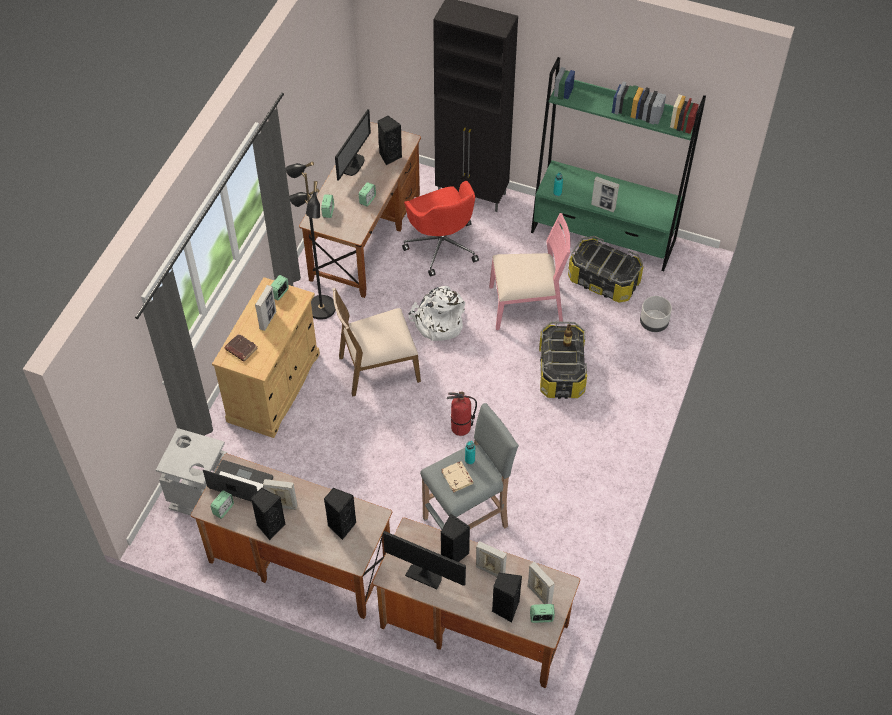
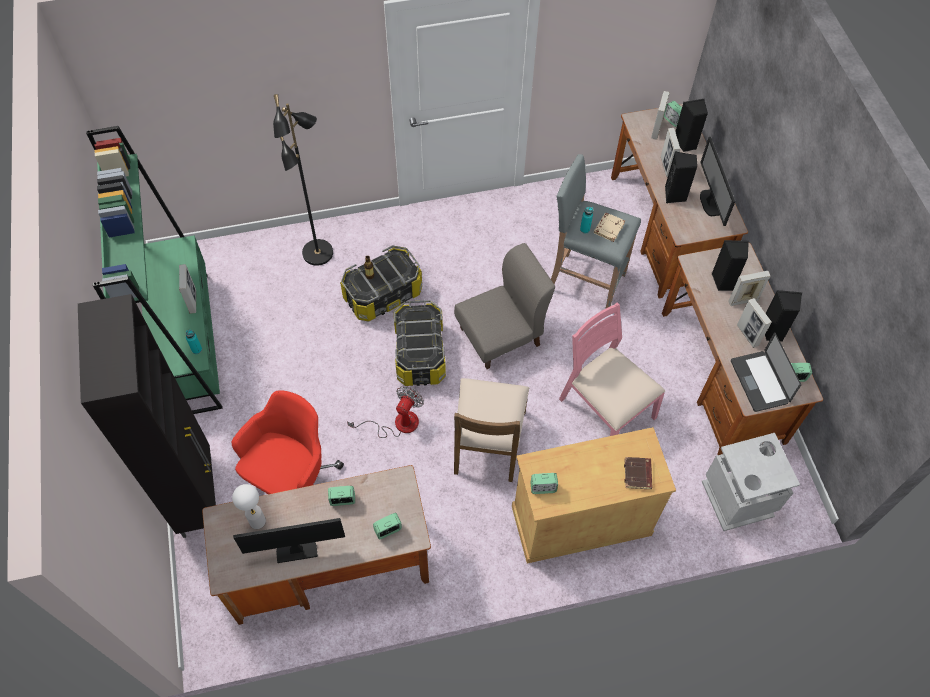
camera: 125 degrees left, 5 degrees up
(268, 320) = (584, 475): picture frame -> picture frame (743, 301)
(320, 308) = (456, 545): black floor lamp -> black floor lamp (318, 253)
(378, 367) = (488, 442): brown chair -> brown chair turned 60 degrees clockwise
(389, 156) = (257, 521): black speaker -> white table lamp
(437, 322) = (397, 424): white backpack -> fan
(460, 428) = (500, 336): fire extinguisher -> grey chair
(526, 305) = (323, 361): pink chair -> pink chair (605, 409)
(604, 280) = (249, 315): storage box -> storage box (419, 354)
(654, 323) = (278, 254): grey planter -> none

